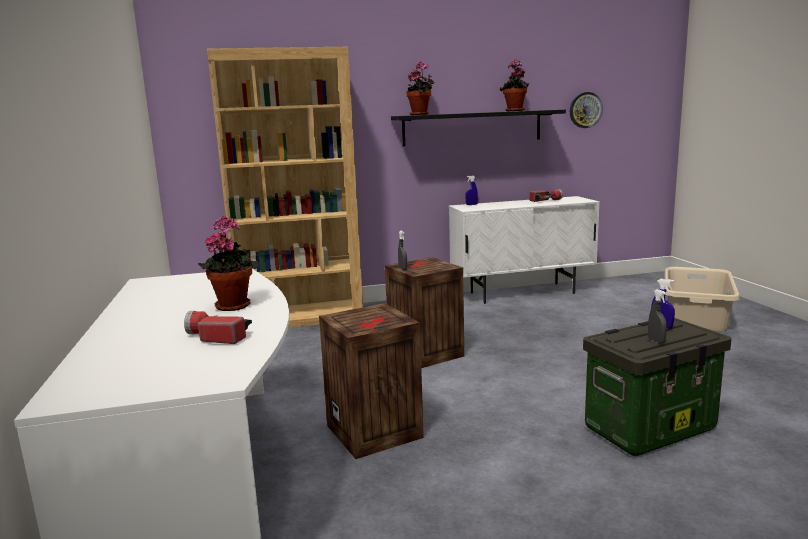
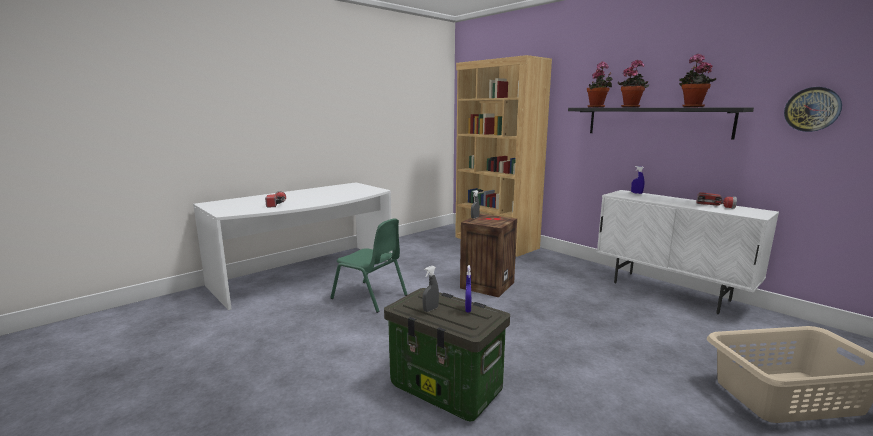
camera: 60 degrees right, 0 degrees up
(233, 305) = (323, 198): potted plant -> potted plant (631, 107)
(376, 432) = (370, 297): crate -> green chair

